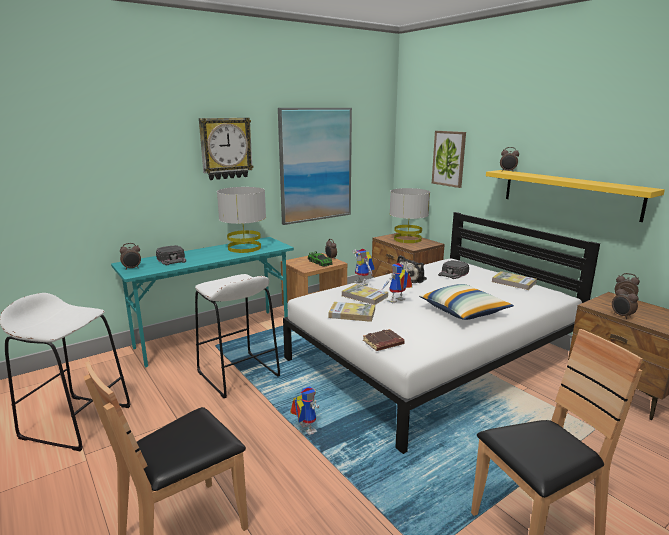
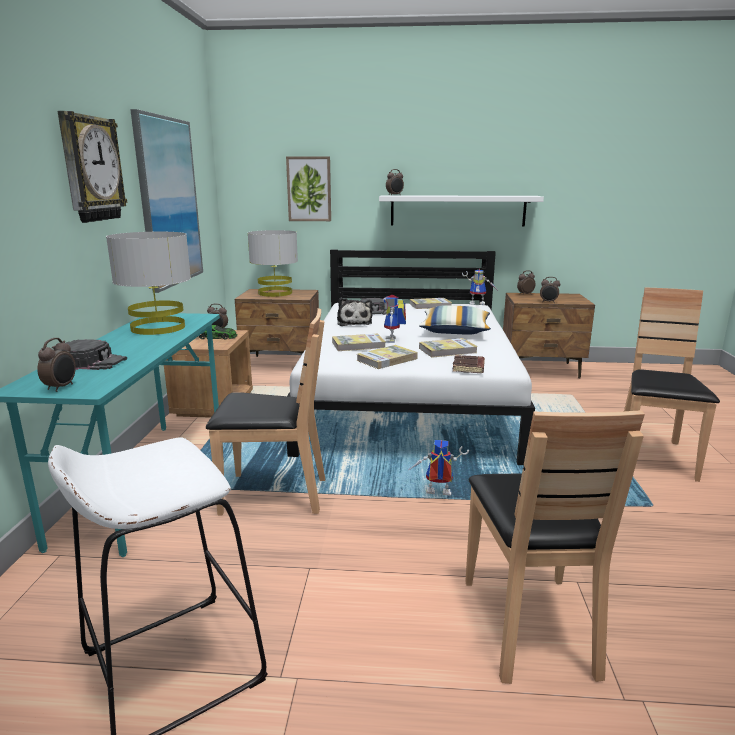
camera: 50 degrees left, 0 degrees up
(238, 374) = (273, 495): white stool -> brown chair
(363, 283) = (326, 337): toy robot -> toy robot (478, 303)
(410, 324) = (447, 350): none -> book
(569, 193) = (457, 210): yellow shelf -> white shelf

